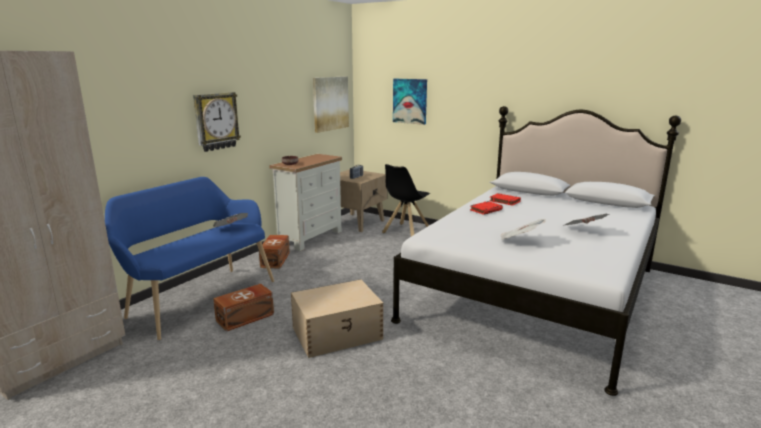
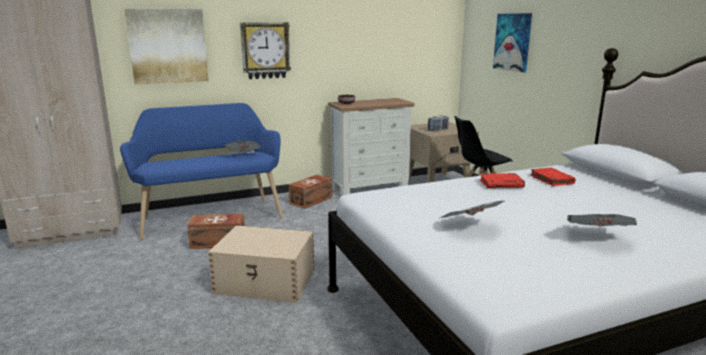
camera: 35 degrees right, 0 degrees up
(330, 103) = (424, 43): picture -> picture (168, 46)

